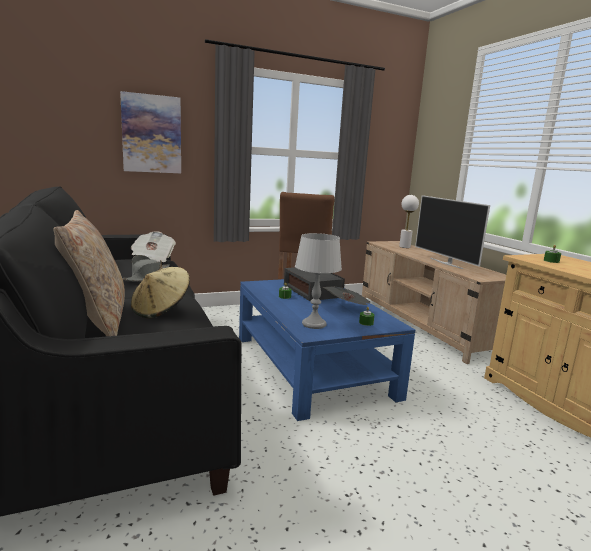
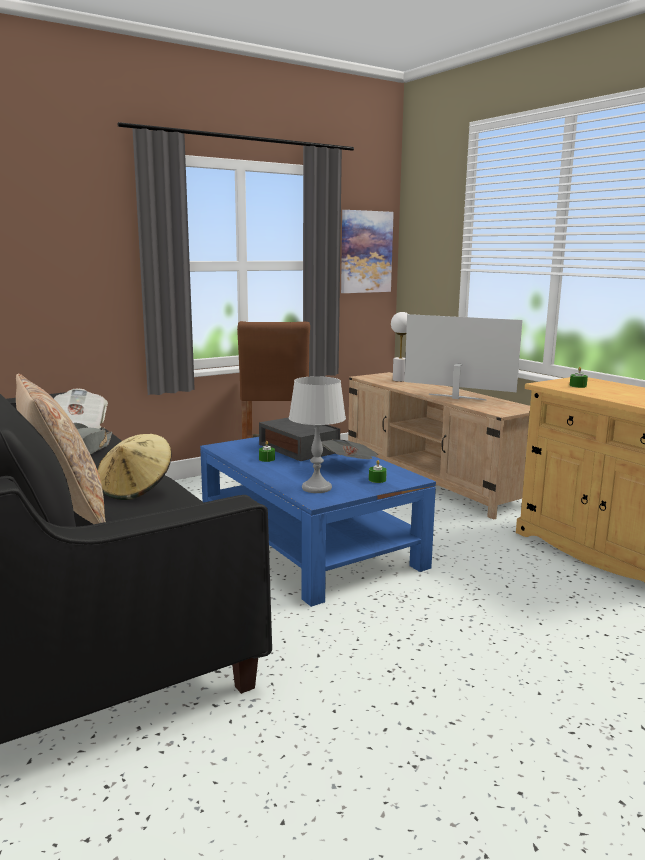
camera: 10 degrees left, 0 degrees up
(151, 134) = (51, 254): picture -> picture (366, 252)
(446, 263) = (456, 397): television -> television turned 150 degrees clockwise

